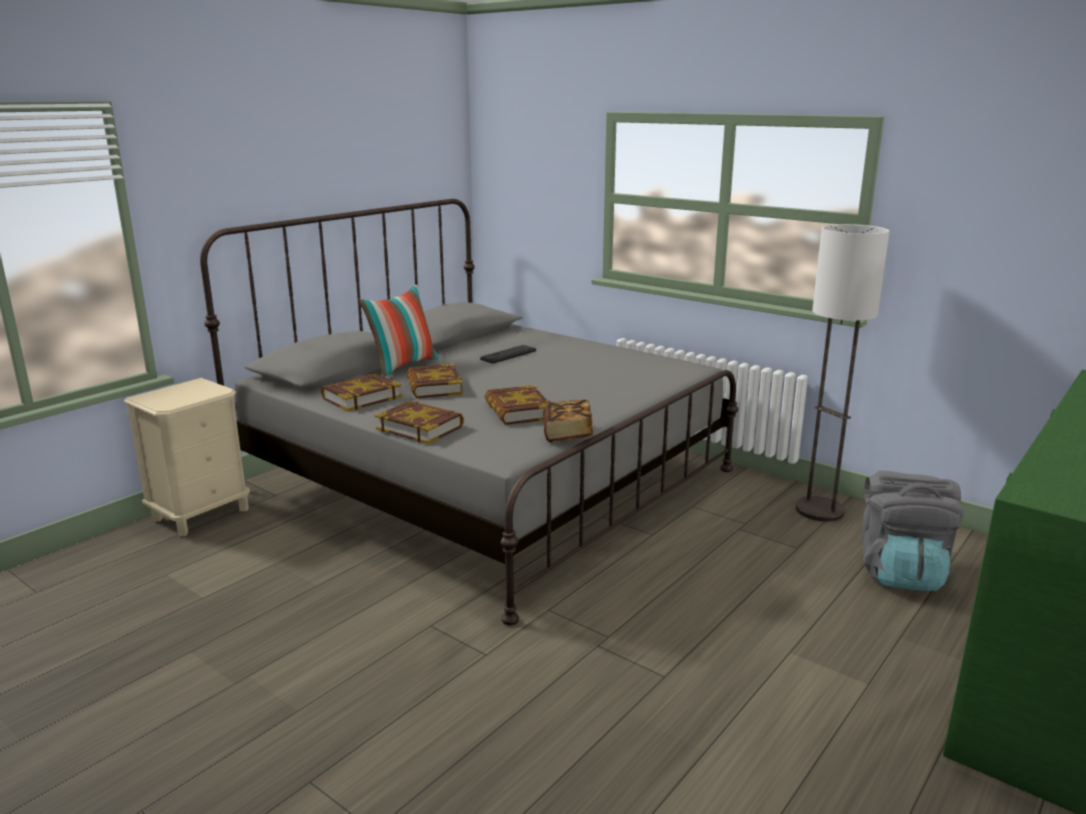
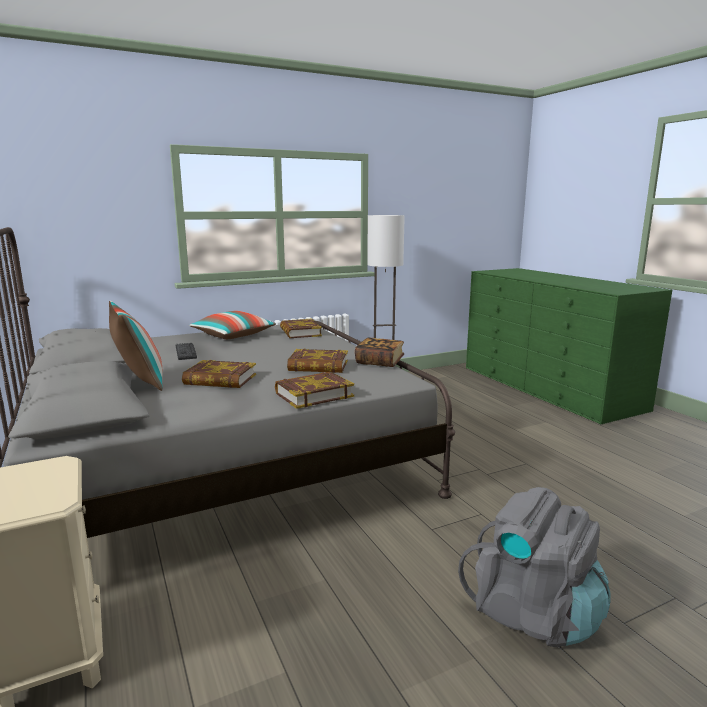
camera: 65 degrees left, 5 degrees down
(361, 397) = (201, 405): book -> book (300, 332)
(593, 355) = (233, 336): none -> pillow
(901, 573) = (457, 389): grey backpack -> grey backpack (532, 613)

